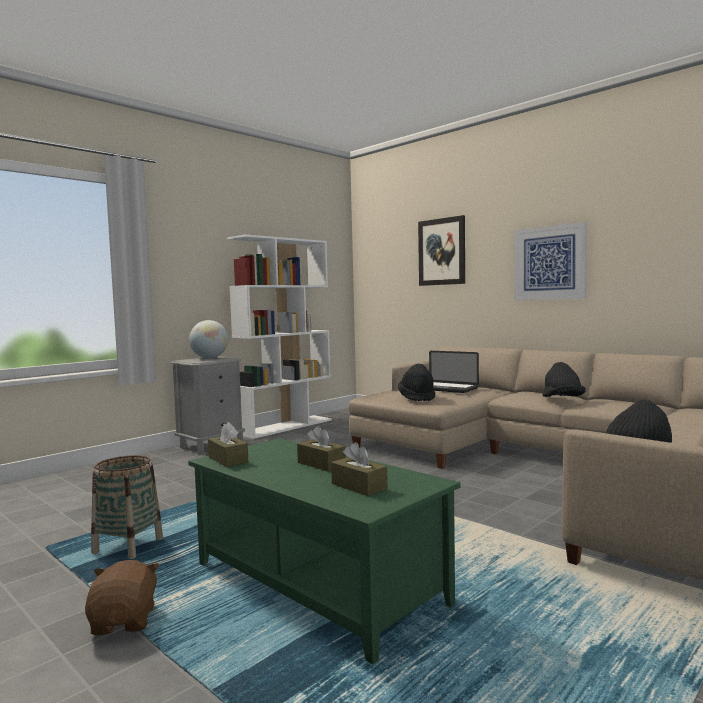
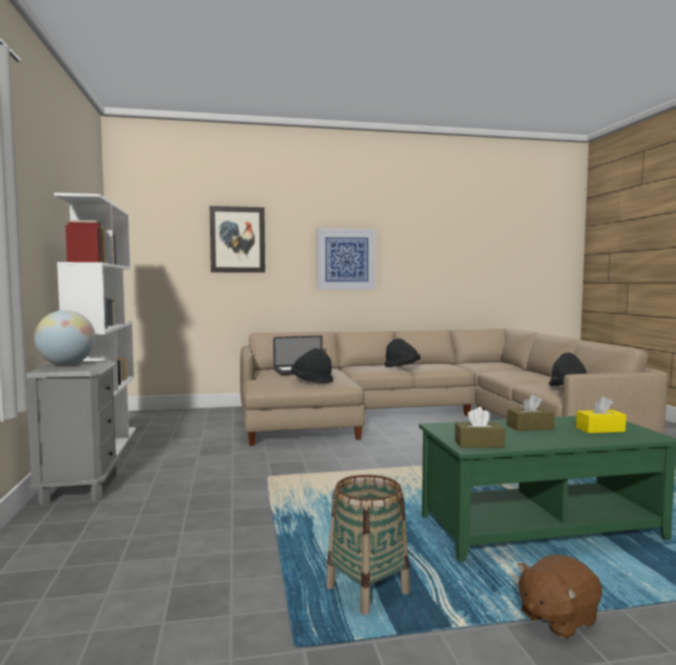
camera: 55 degrees left, 0 degrees up
(125, 621) = (557, 618): brown plush toy -> brown plush toy turned 60 degrees counterclockwise
(359, 486) = (600, 429): brown tissue box -> yellow tissue box

